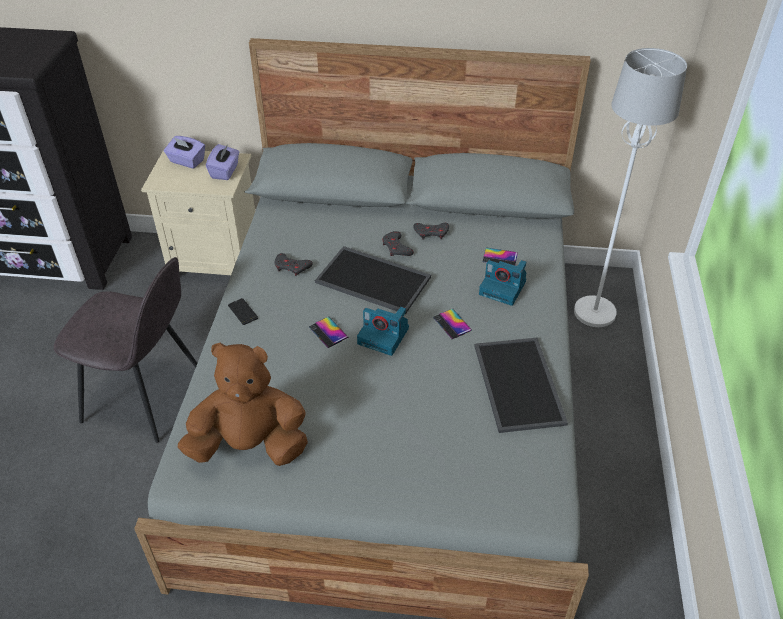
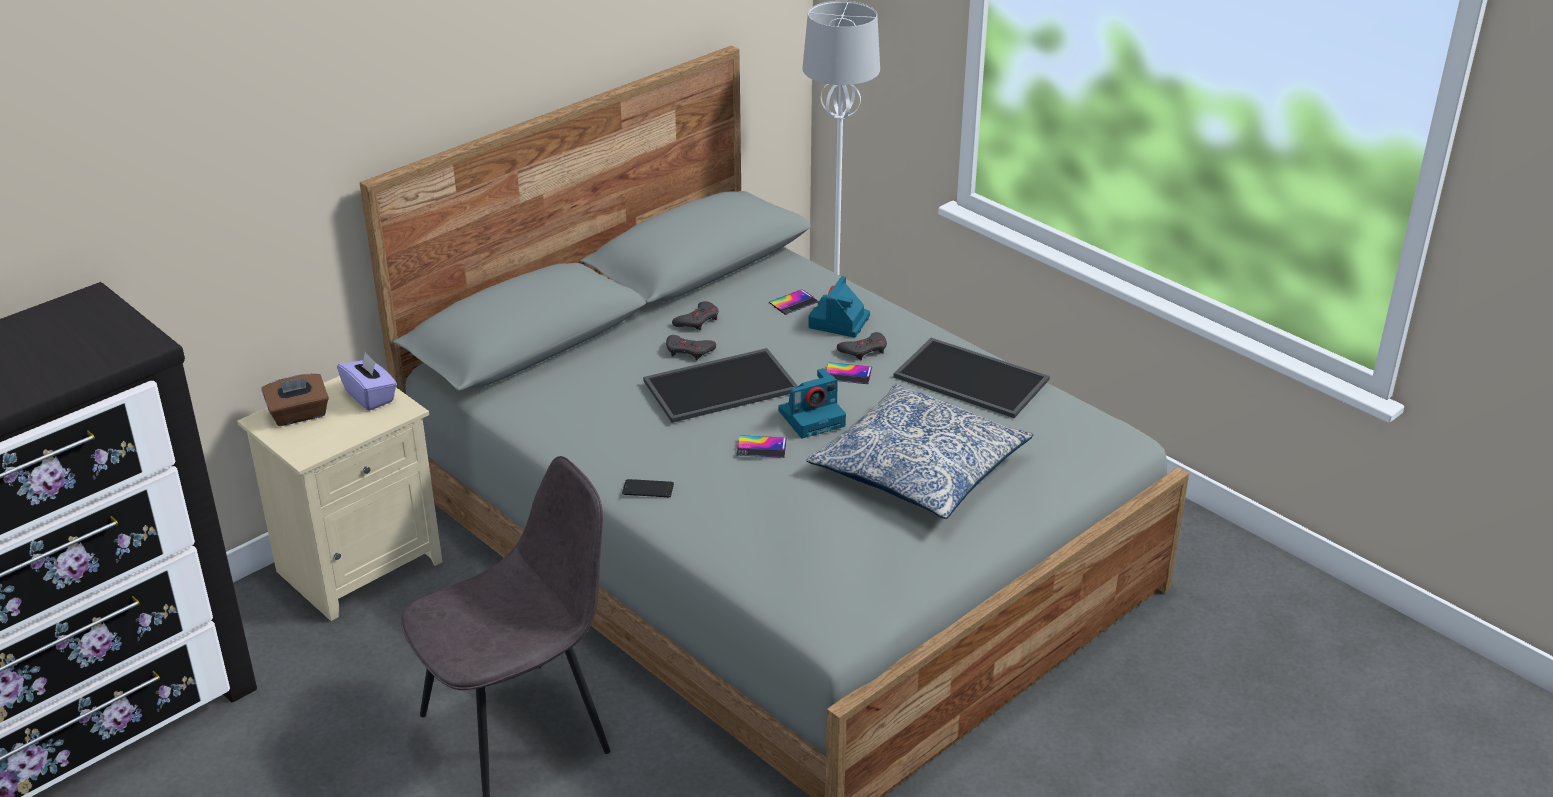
camera: 50 degrees left, 10 degrees down
(186, 161) = (299, 415): purple tissue box -> brown tissue box
(250, 445) = (855, 564): brown plush toy -> none
(292, 267) = (621, 427): grey game controller -> grey game controller (864, 350)
(386, 417) = (918, 469): none -> pillow
(503, 288) = (839, 322): camera -> camera turned 135 degrees clockwise

